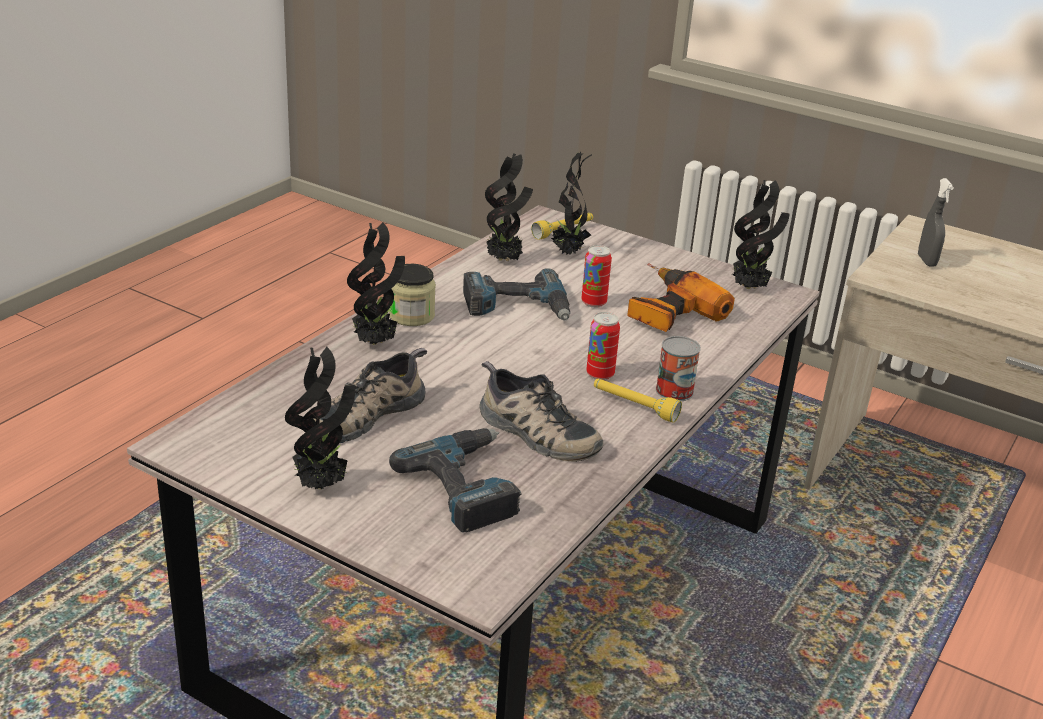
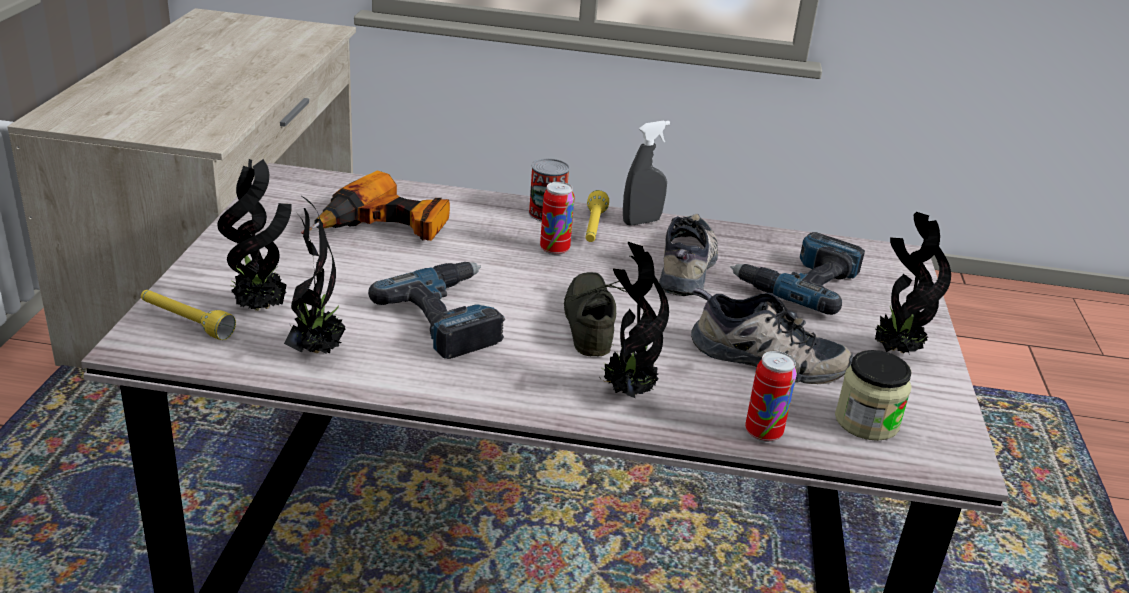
camera: 115 degrees left, 0 degrees up
(411, 316) = (537, 384): jar -> jar (866, 422)
(471, 357) = (594, 323): none -> grey shoe
(593, 303) = (398, 272): can -> can (763, 433)
(750, 288) = (288, 193): potted plant -> none
(926, 261) = (150, 119): grey spray bottle -> grey spray bottle (641, 222)

